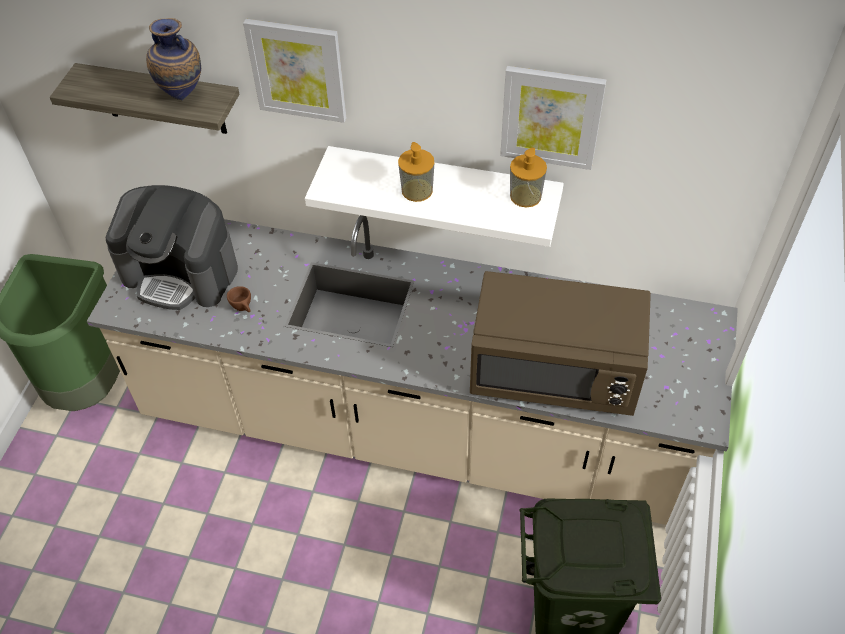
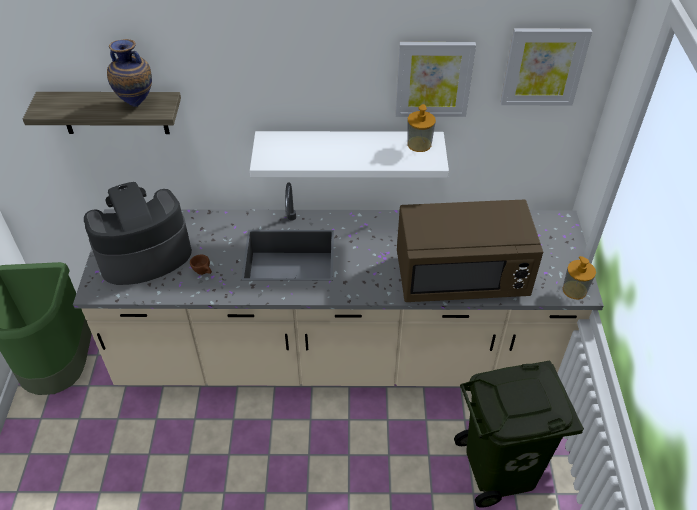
camera: 15 degrees left, 5 degrees down
(181, 272) = (143, 254): coffee machine -> coffee machine turned 150 degrees clockwise
(298, 70) = (230, 69): picture -> picture (543, 66)
(417, 190) = (336, 152): soap dispenser -> soap dispenser (574, 290)

